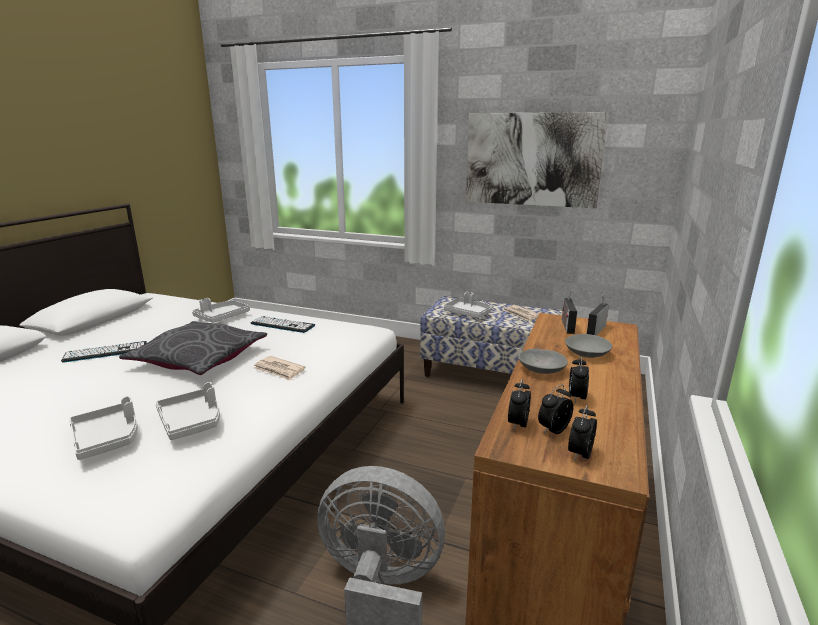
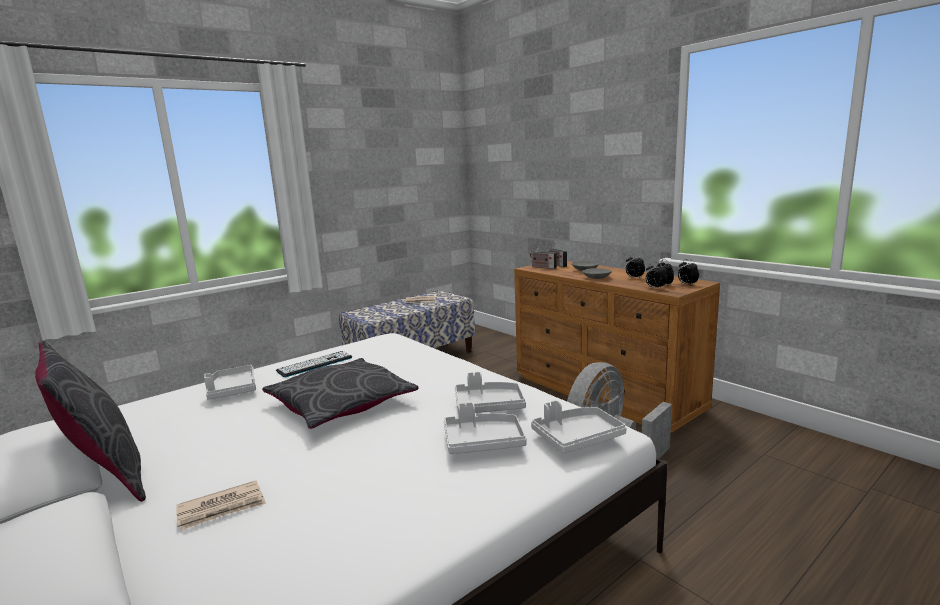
camera: 60 degrees left, 5 degrees down
(88, 332) = (106, 478): none -> grey pillow
(106, 352) = (225, 459): keyboard -> none
(279, 370) = (422, 372): newspaper -> newspaper (222, 508)
(468, 313) = (391, 312): grey tray -> grey tray (577, 438)
(532, 159) = (379, 178): picture -> none

